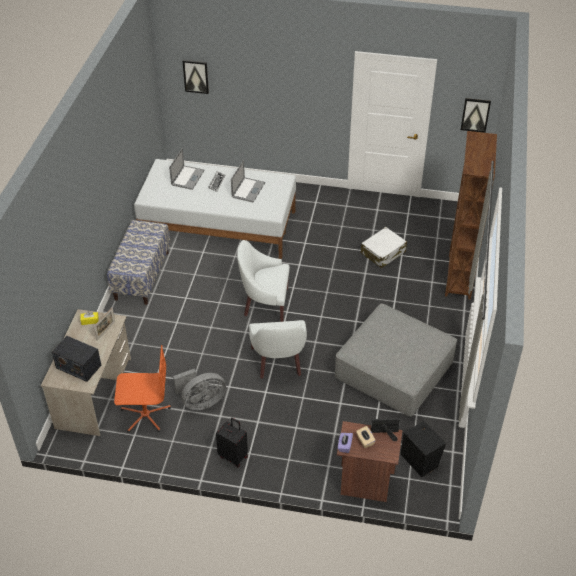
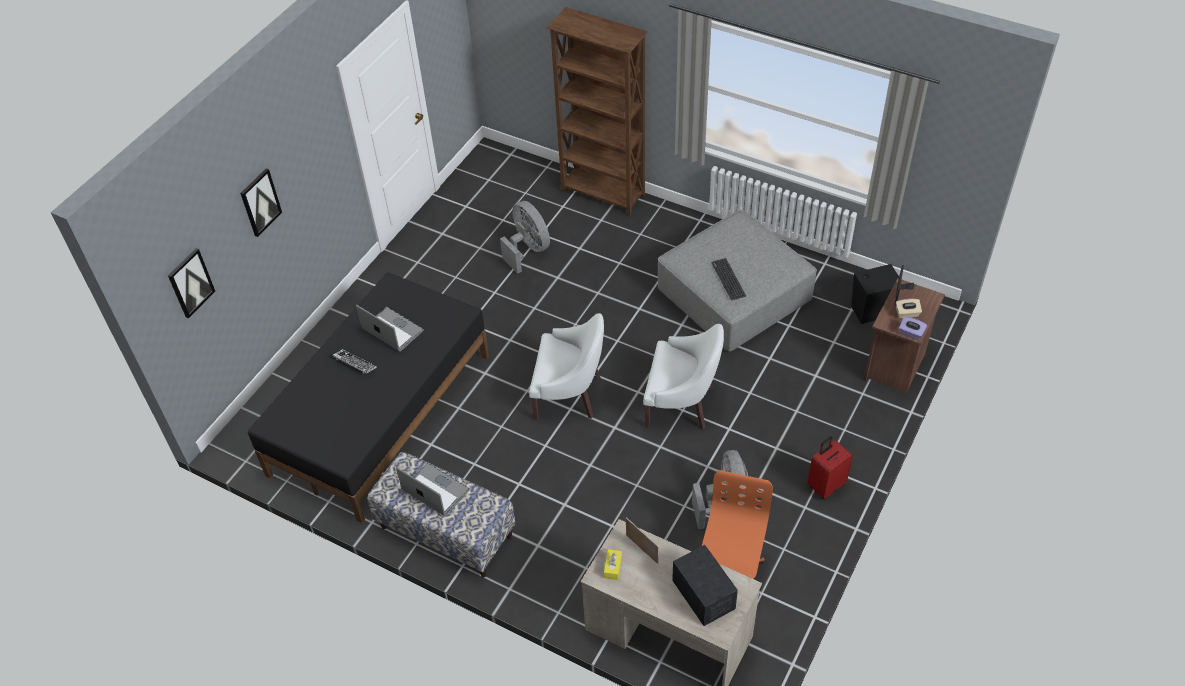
camera: 70 degrees left, 5 degrees up
(78, 366) = (704, 595): radio -> radio turned 75 degrees counterclockwise
(188, 177) = (322, 396): laptop -> laptop (435, 490)
(218, 224) = (379, 414): white bed -> black bed
(233, 456) = (825, 485): black suitcase -> red suitcase
(265, 303) = (569, 394): white armchair -> white armchair turned 105 degrees counterclockwise
(374, 342) = (728, 279): none -> keyboard
(383, 253) = (528, 250): white suitcase -> grey fan
(475, 115) = (453, 35): picture -> picture (260, 202)

